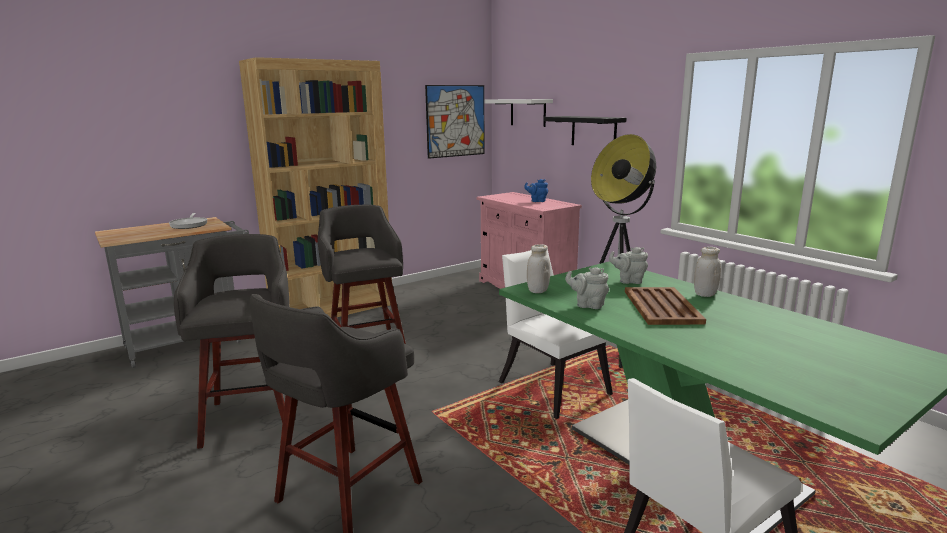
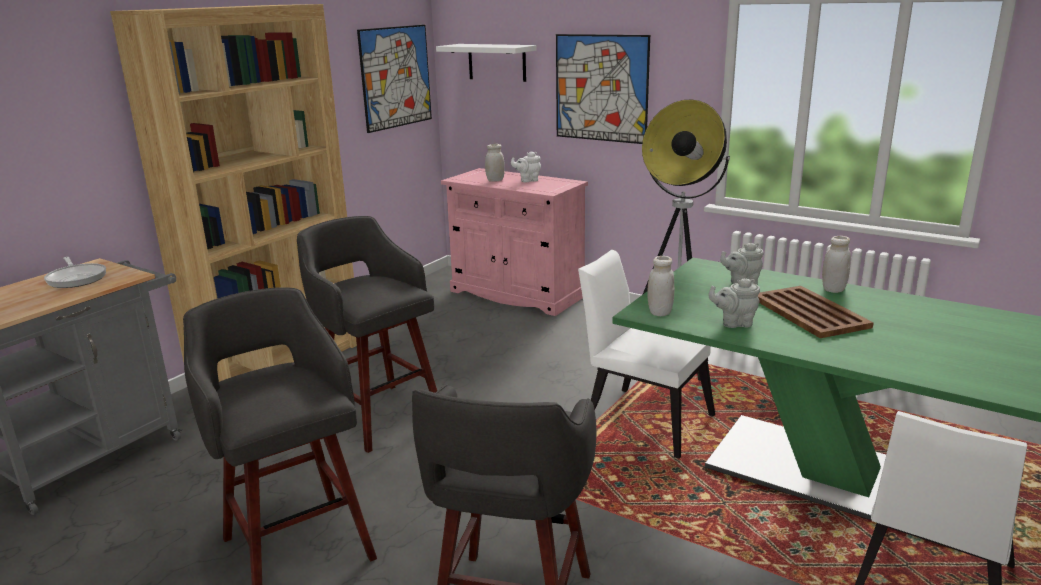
camera: 20 degrees left, 5 degrees up
(514, 199) = (495, 180): none -> white jar
(537, 201) = (527, 180): blue teapot -> white teapot
(593, 131) = (601, 88): black shelf -> picture

